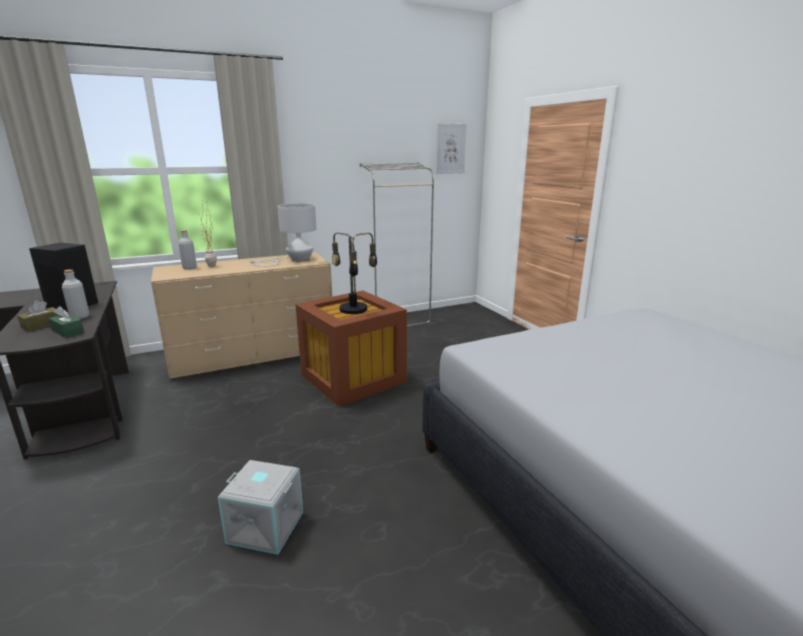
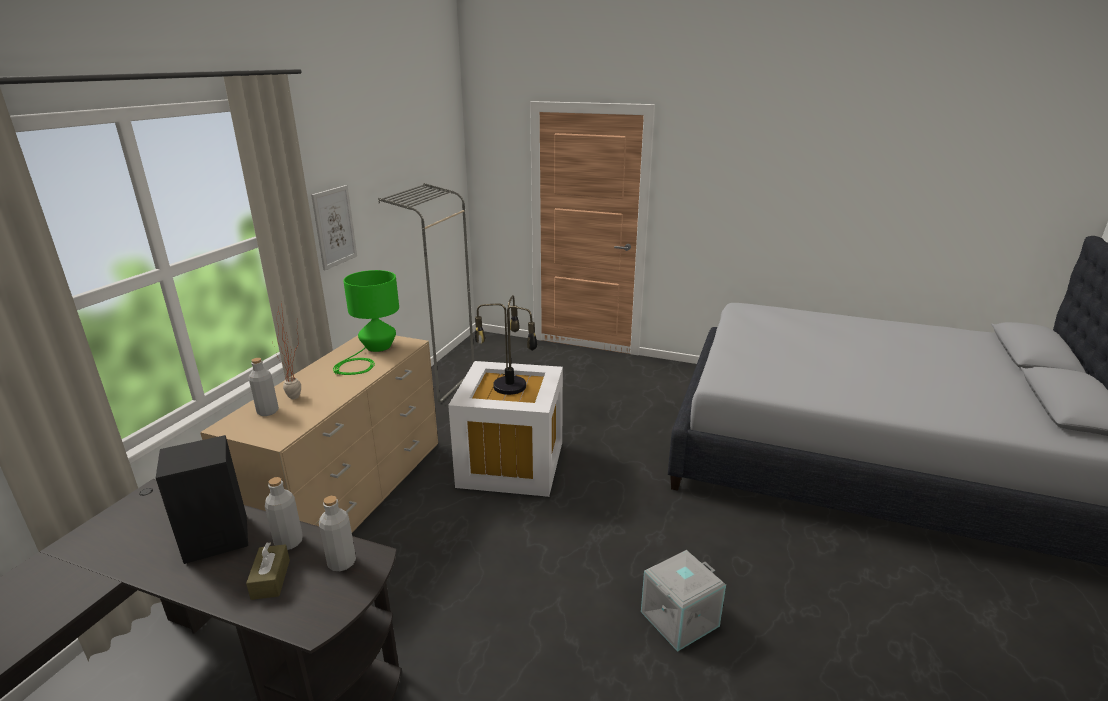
camera: 45 degrees left, 5 degrees up
(68, 331) = (341, 562): green tissue box -> grey bottle
(287, 260) = (369, 354): grey table lamp -> green table lamp
(351, 378) = (509, 465): brown storage box -> white storage box
(450, 149) = (443, 159): picture -> picture (334, 227)

